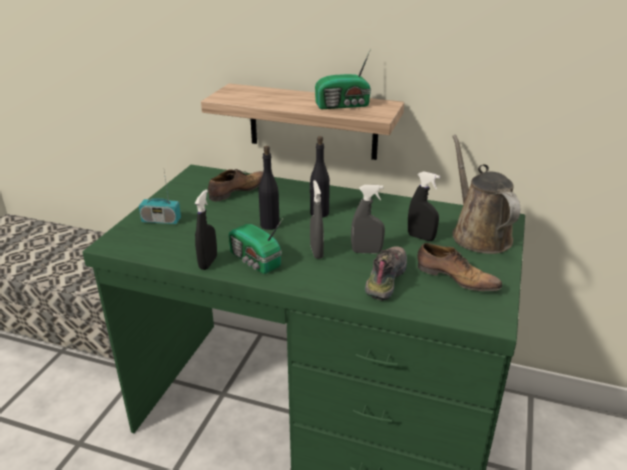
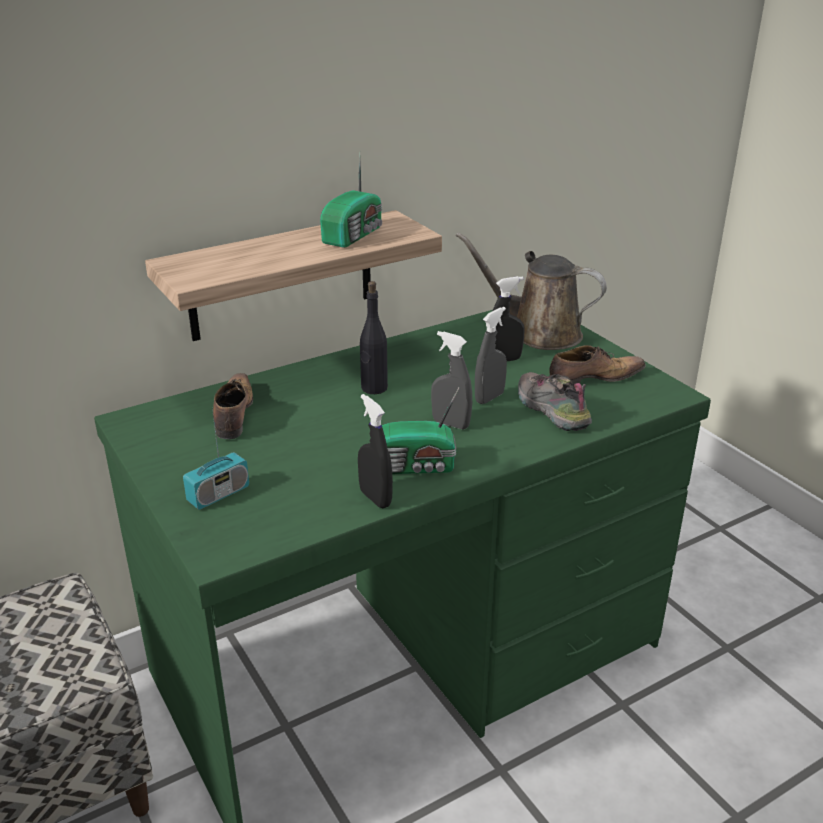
camera: 50 degrees left, 0 degrees up
(269, 225) = (351, 426): black bottle -> none

